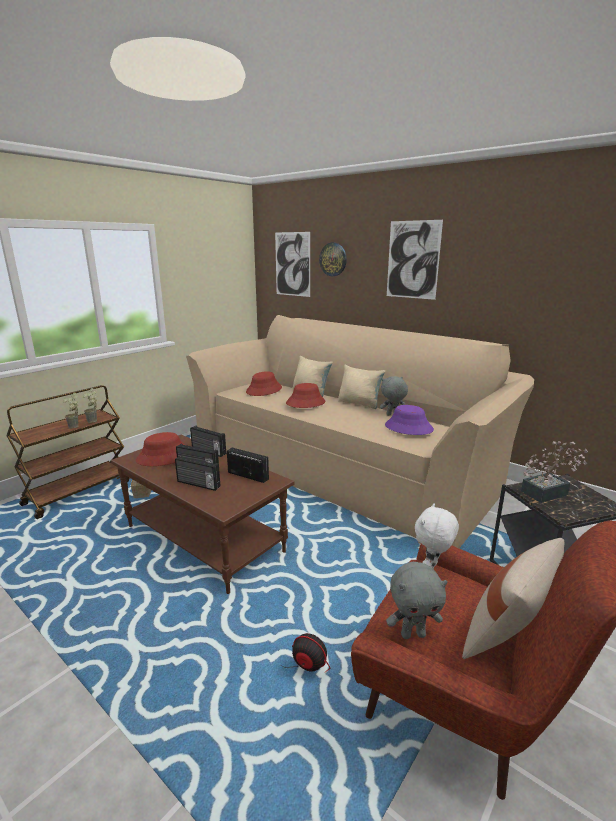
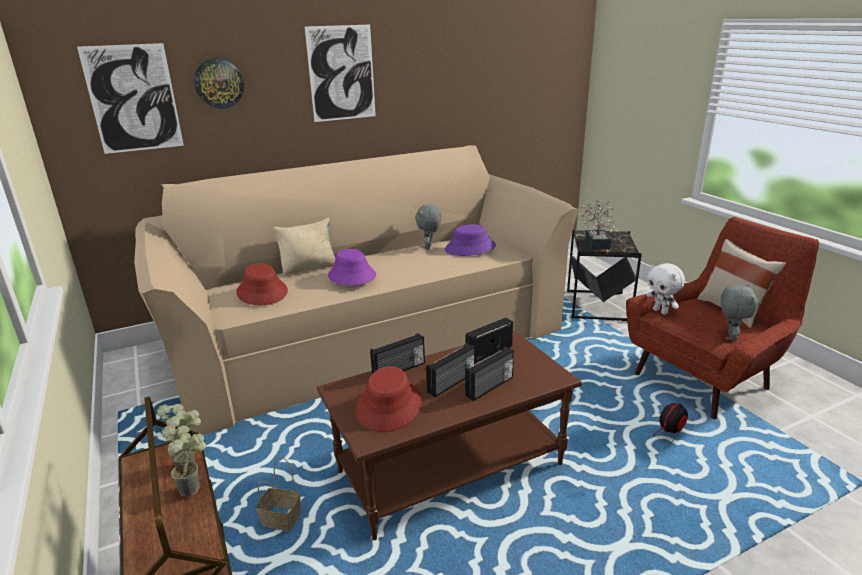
camera: 65 degrees left, 5 degrees up
(305, 403) = (351, 276): red hat -> purple hat
(359, 403) = (382, 253): beige pillow -> none

